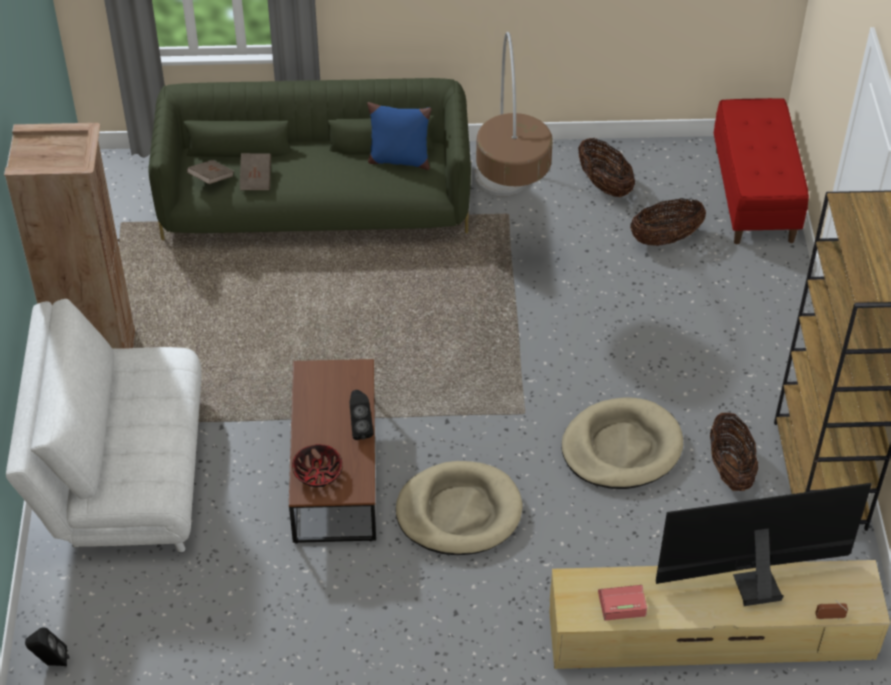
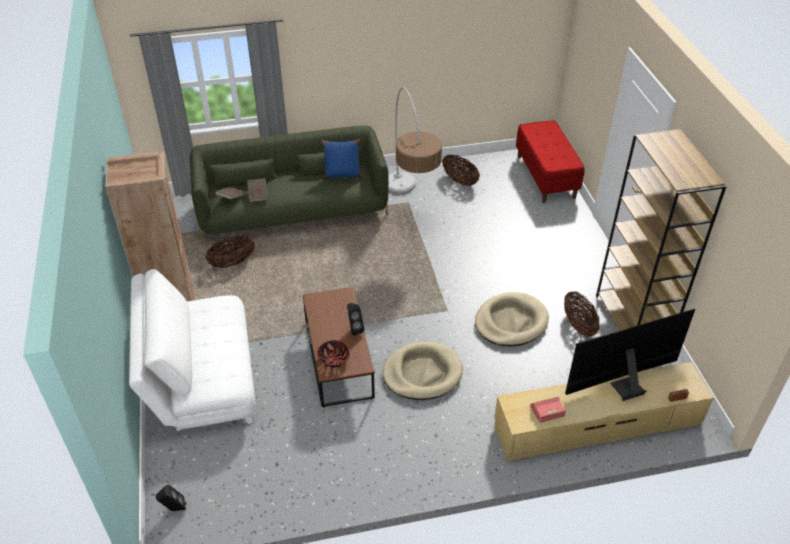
camera: 10 degrees left, 5 degrees down
(665, 238) = (503, 204): basket -> basket (232, 262)

